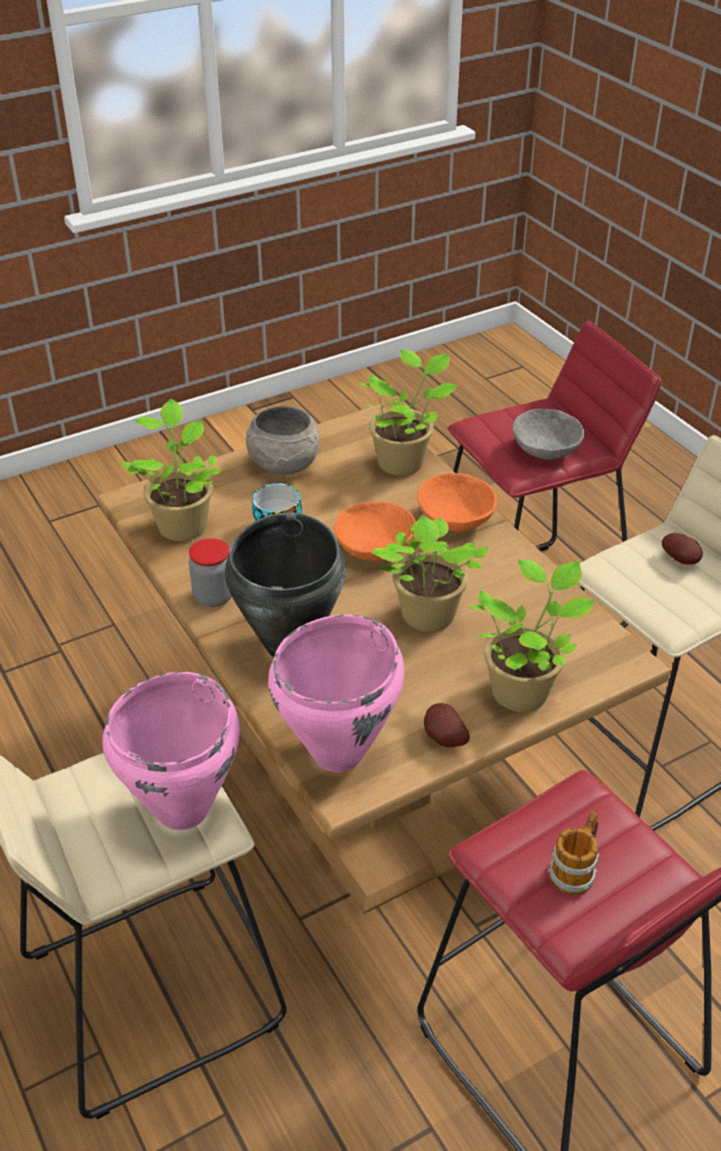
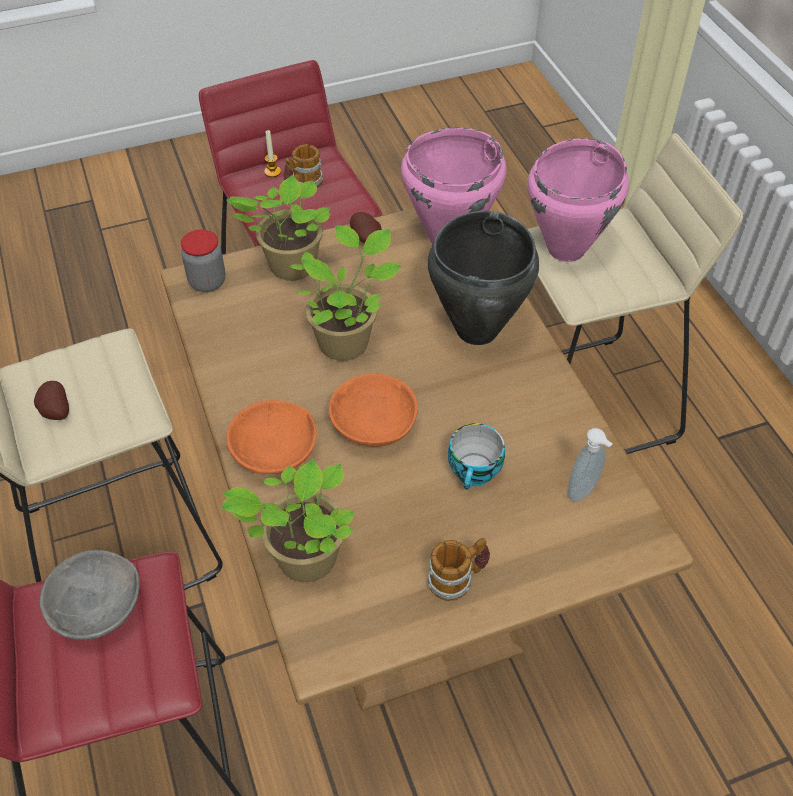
camera: 170 degrees left, 10 degrees up
(182, 524) = (584, 492): potted plant -> soap dispenser
(214, 596) = (546, 390): jar -> jar (207, 282)
(283, 464) = (458, 579): grey bowl -> mug
(632, 888) = (272, 172): none -> candle

